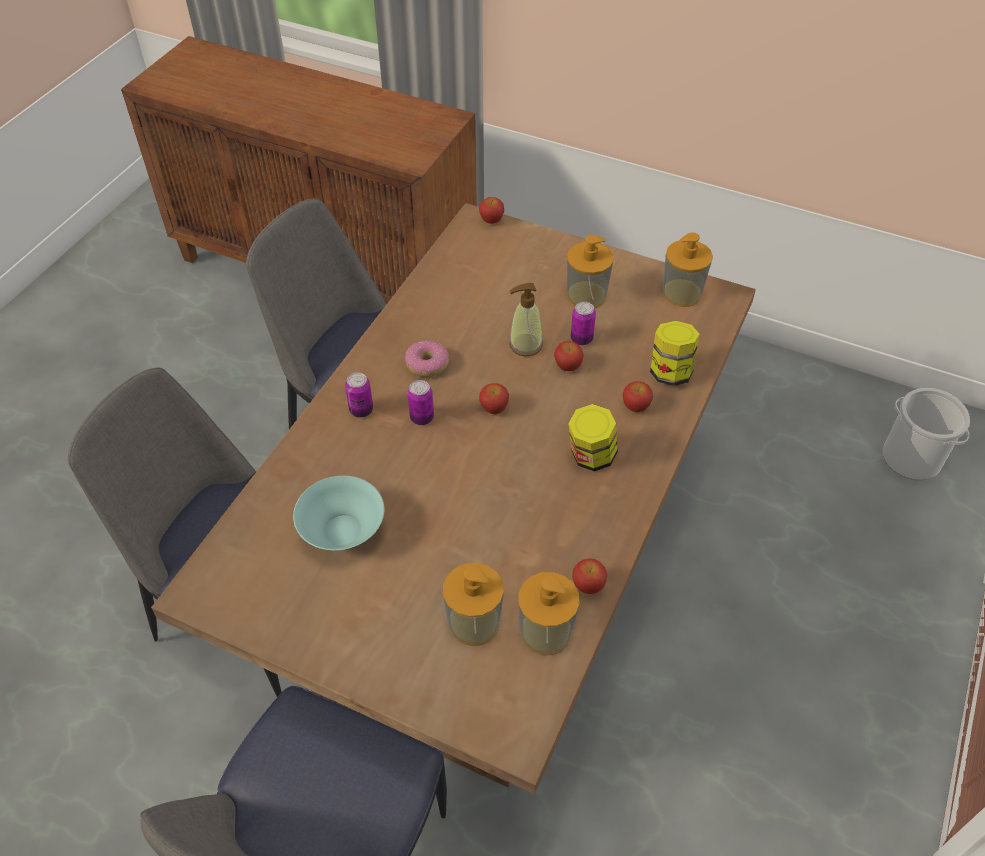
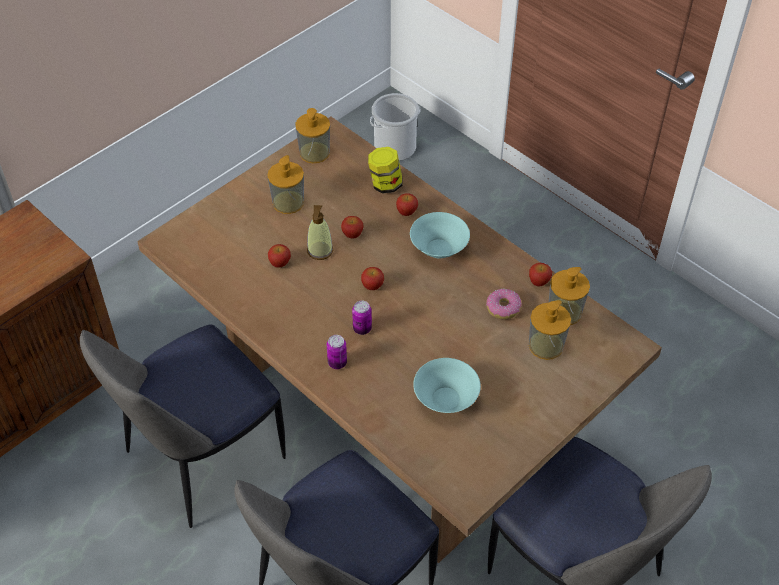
camera: 70 degrees left, 0 degrees up
(427, 364) = (310, 312): donut -> donut (503, 308)
(491, 220) = (170, 230): apple -> apple (280, 263)
(581, 339) = (330, 219): can -> none
(591, 456) = (439, 248): jar -> turquoise bowl

